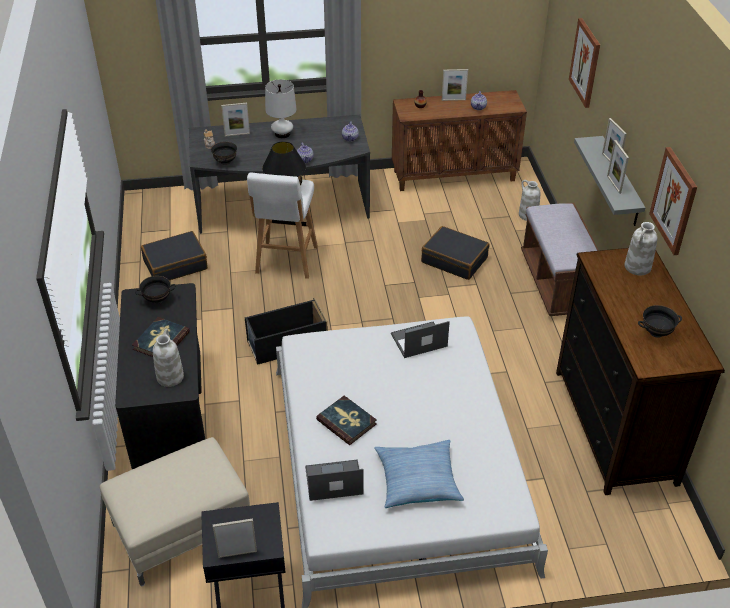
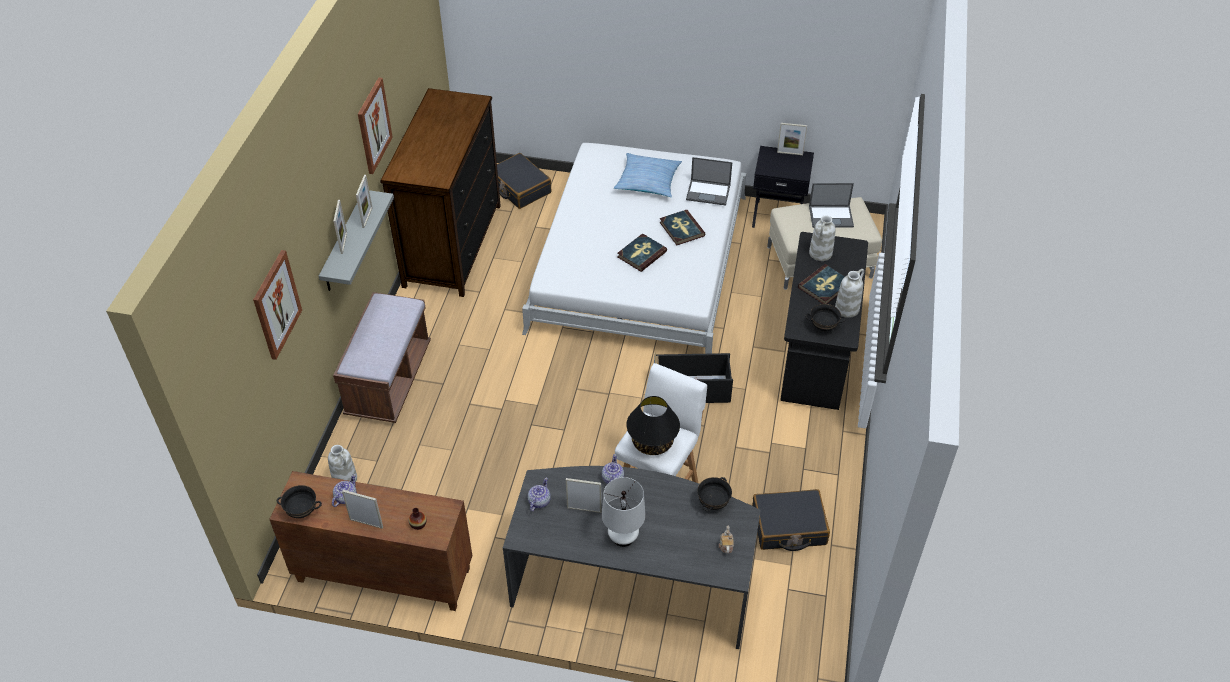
camera: 160 degrees left, 5 degrees up
(237, 134) = (684, 554): picture frame -> picture frame (584, 509)
(377, 378) = (641, 254): none -> book
(418, 340) = (590, 277): laptop -> laptop (831, 216)
(454, 260) = (471, 440): black suitcase -> black suitcase (520, 188)
(637, 267) = (413, 165): white vase -> white vase (847, 308)
(656, 333) = (449, 118): black bowl -> black bowl (302, 511)

